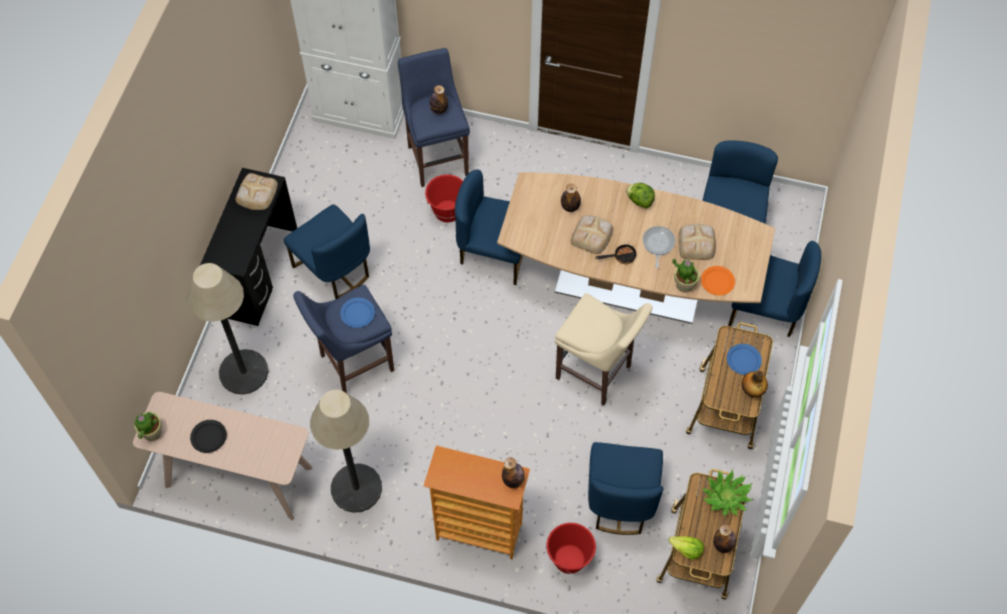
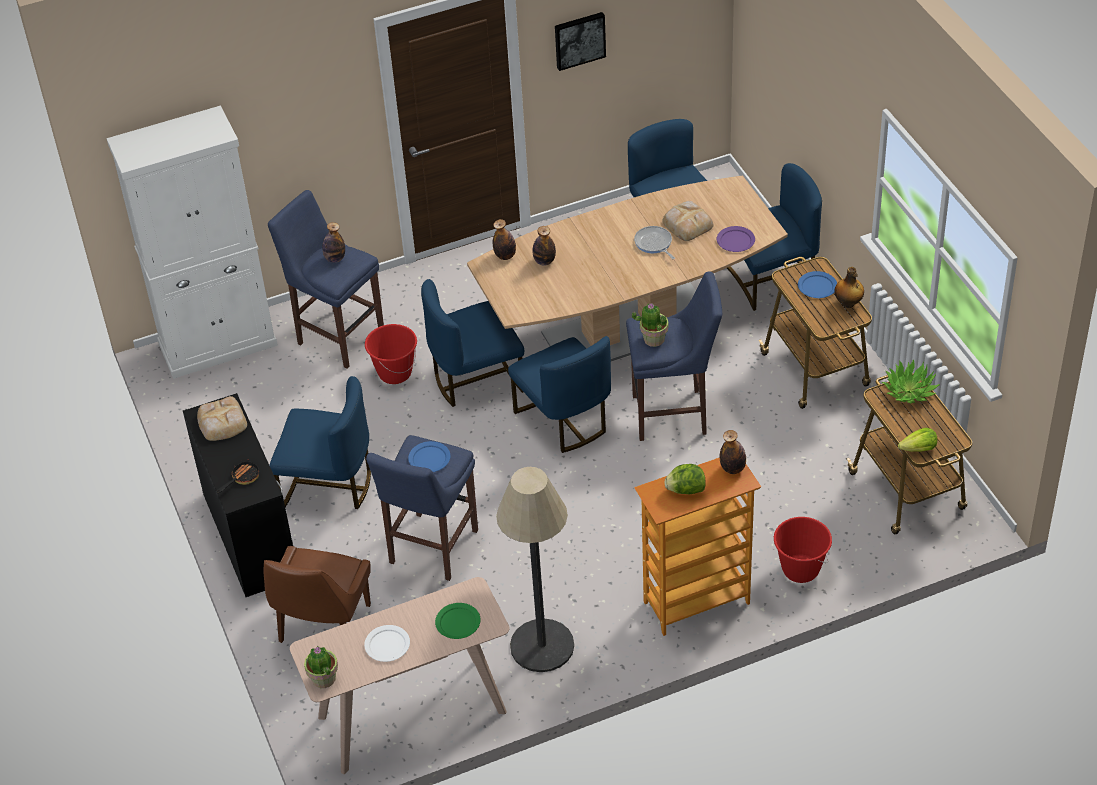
camera: 35 degrees left, 15 degrees down
(208, 437) = (387, 645): black plate -> white plate
(243, 372) = (323, 626): floor lamp -> brown chair
(263, 454) = (458, 623): none -> green plate
(592, 235) = (588, 271): bread -> none
(596, 374) = (674, 414): beige stool -> blue stool
(620, 500) = (797, 496): blue chair -> blue chair (564, 420)
(621, 256) = (631, 271): frying pan -> frying pan (242, 478)
(639, 200) = (602, 221): lettuce -> lettuce (685, 490)
(684, 284) = (709, 259): potted plant -> potted plant (653, 339)
(712, 49) = (579, 39): none -> picture
(717, 281) = (736, 240): orange plate -> purple plate
(723, 545) = (944, 426): bottle -> bottle (505, 256)

